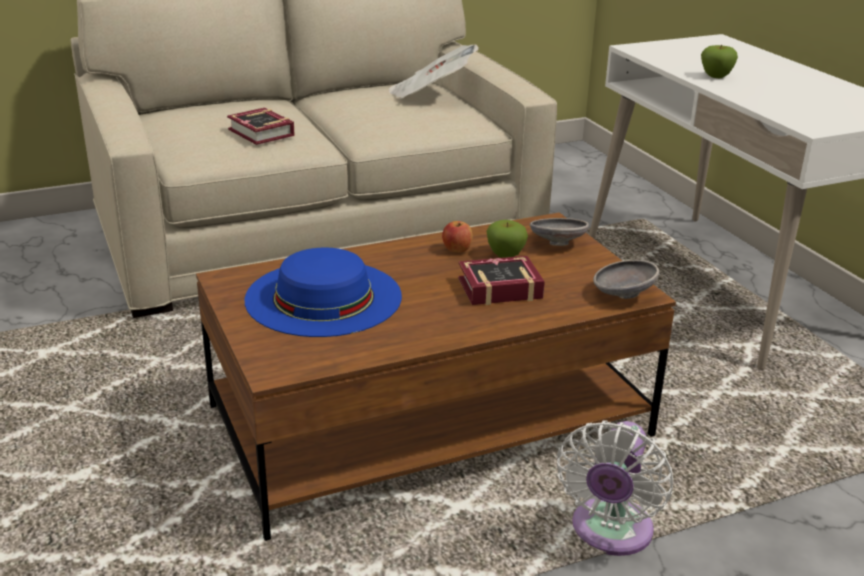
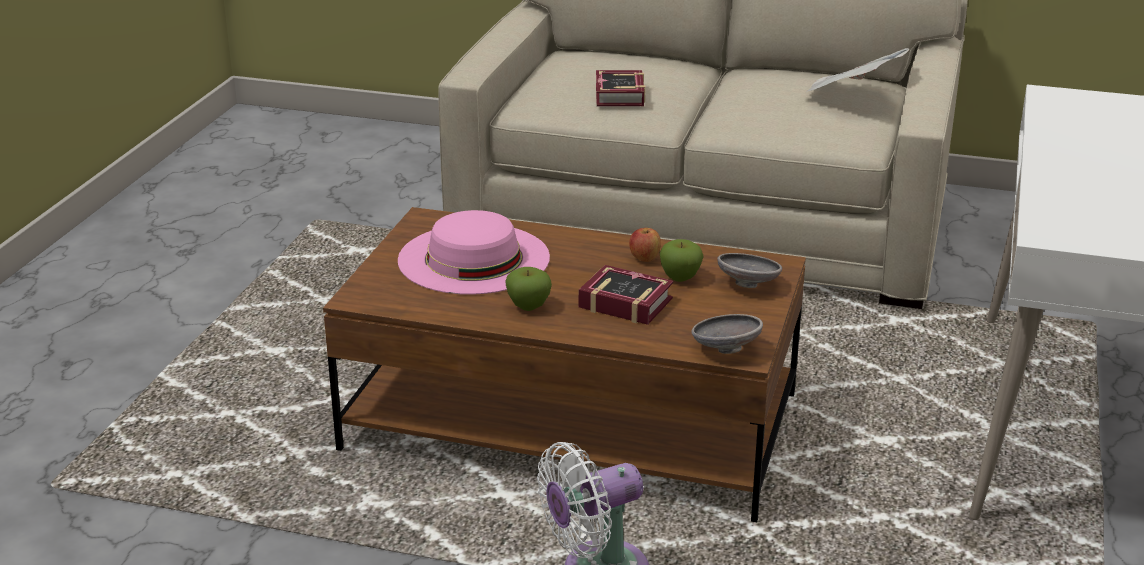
camera: 40 degrees right, 0 degrees up
(323, 297) = (474, 258): blue hat -> pink hat
(716, 76) = (1071, 151): apple -> apple (528, 306)

